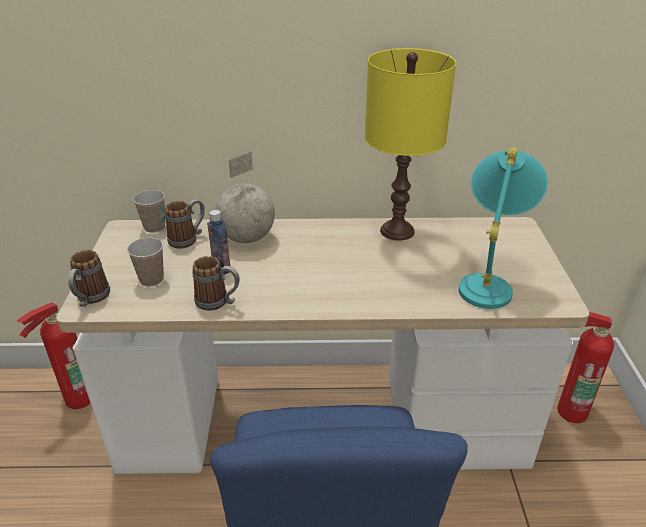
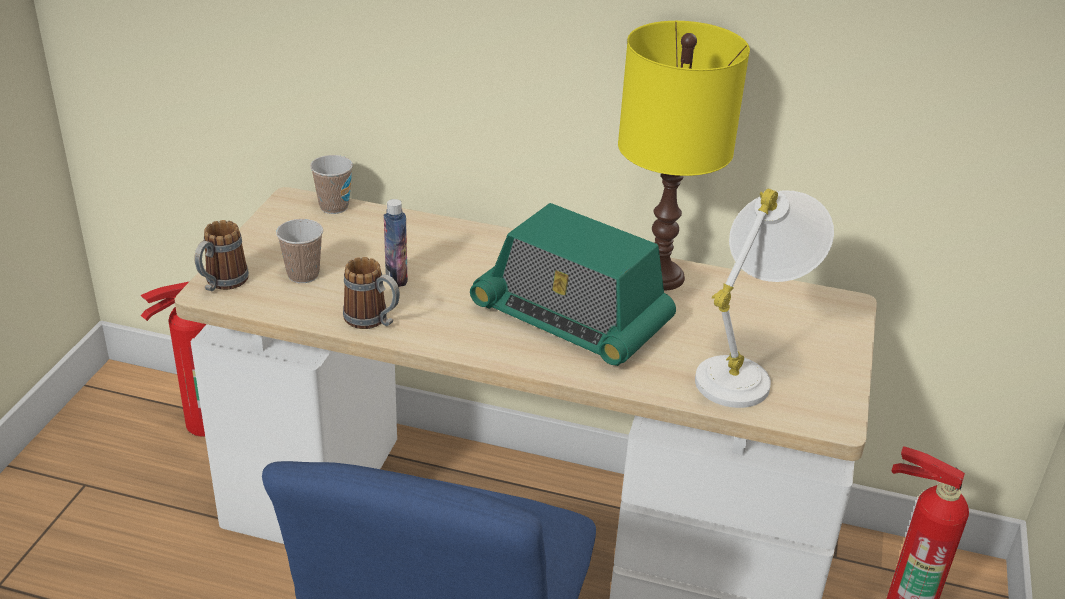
camera: 15 degrees right, 0 degrees up
(188, 239) = (370, 231): mug -> none
(248, 238) = (448, 245): globe -> none
(356, 270) = (571, 318): none -> radio
(489, 281) = (747, 371): turquoise table lamp -> white table lamp

